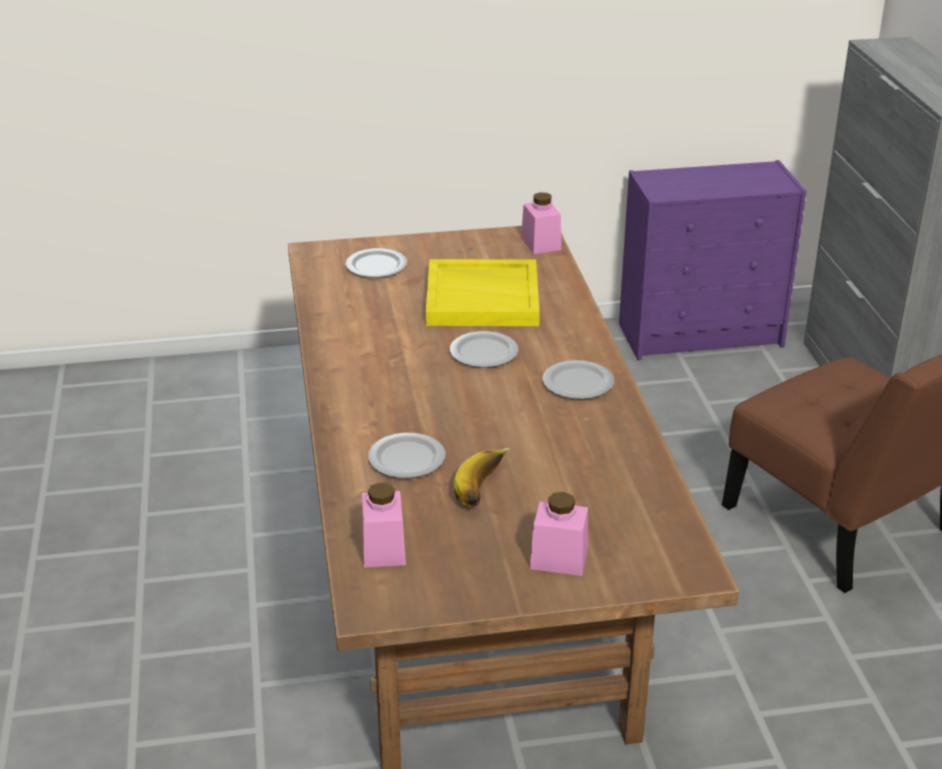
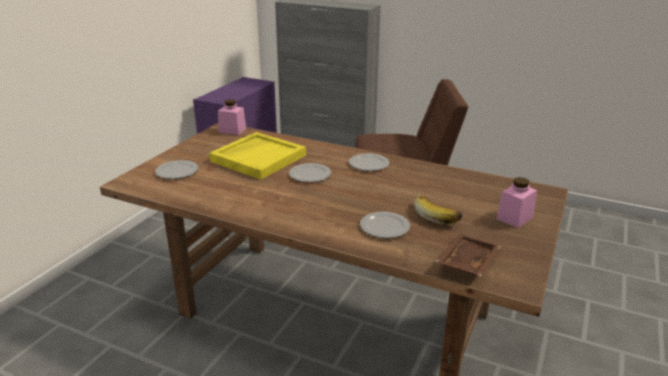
camera: 55 degrees left, 5 degrees down
(383, 549) = (466, 262): pink jar -> brown tray

